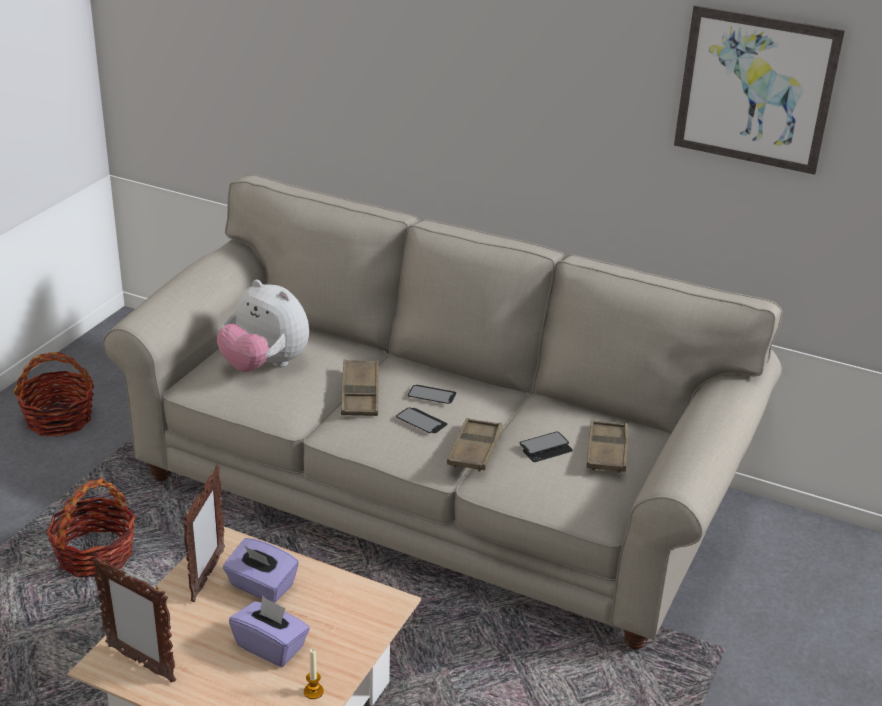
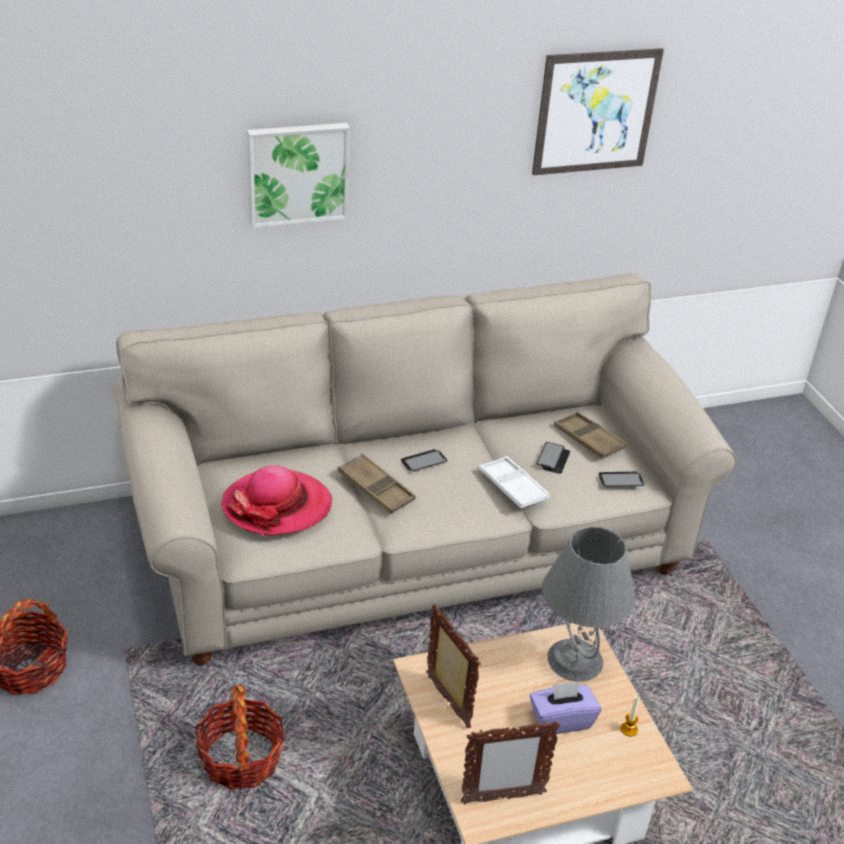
camera: 45 degrees left, 5 degrees up
(261, 586) = (492, 683): purple tissue box -> none
(265, 365) = (277, 506): plush toy -> hat
(354, 615) = (576, 660): none -> grey table lamp
(421, 422) = (447, 486): phone -> phone (620, 480)
(427, 70) = (297, 173): none -> picture
(474, 450) = (512, 487): brown tray -> white tray

